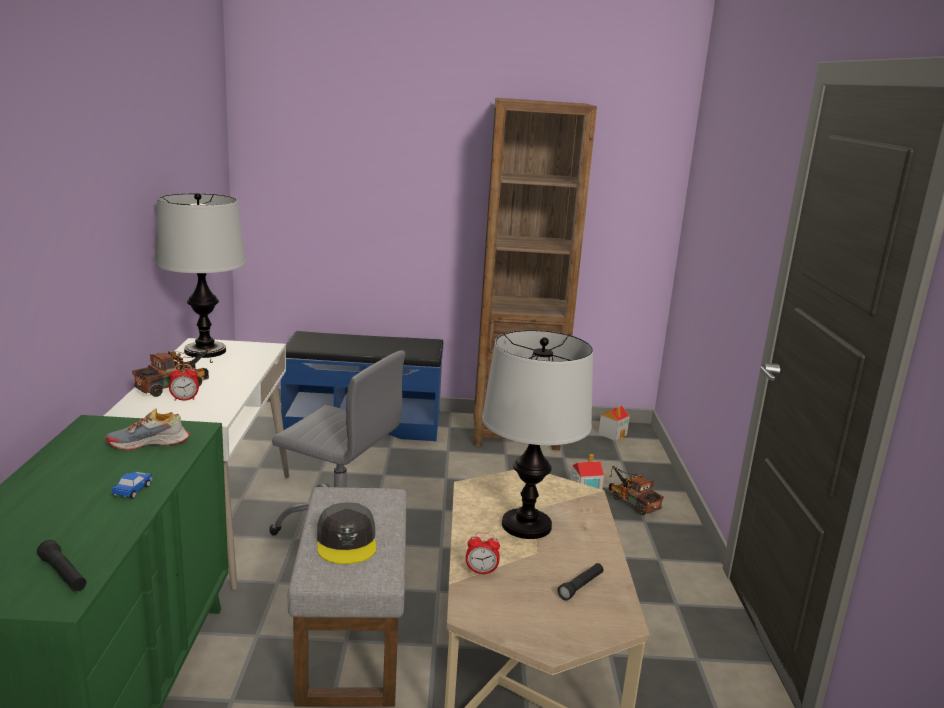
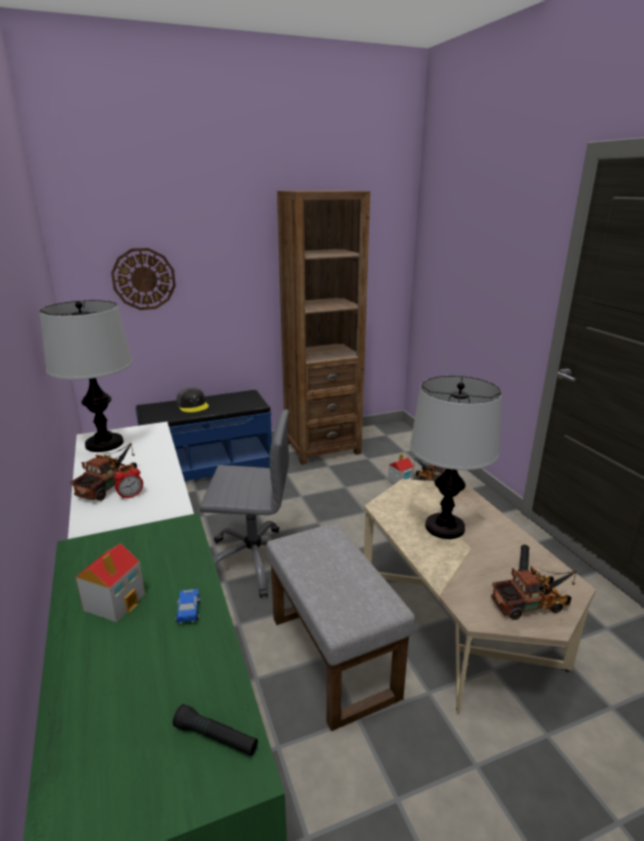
camera: 20 degrees left, 5 degrees up
(149, 443) = (154, 553): shoe -> none
(326, 185) = (144, 279): none -> wall clock
(347, 542) = (337, 584): grey cap -> grey cap (193, 405)
(481, 571) = (451, 577): alarm clock -> none
(551, 623) = (533, 604): none -> toy truck
(612, 434) = (385, 433): toy house -> toy house (115, 601)

